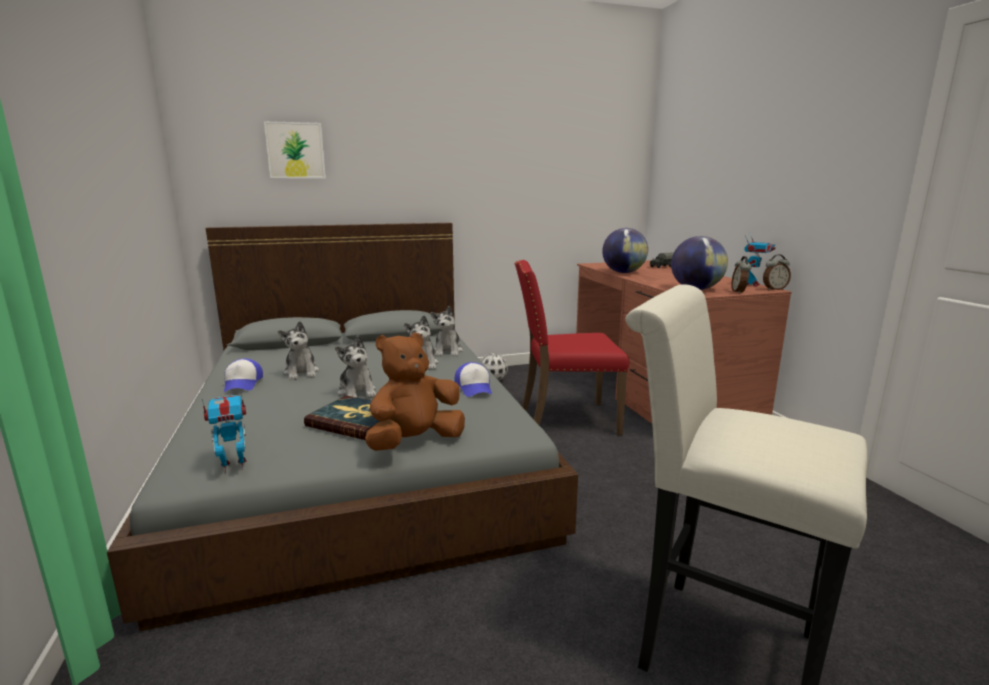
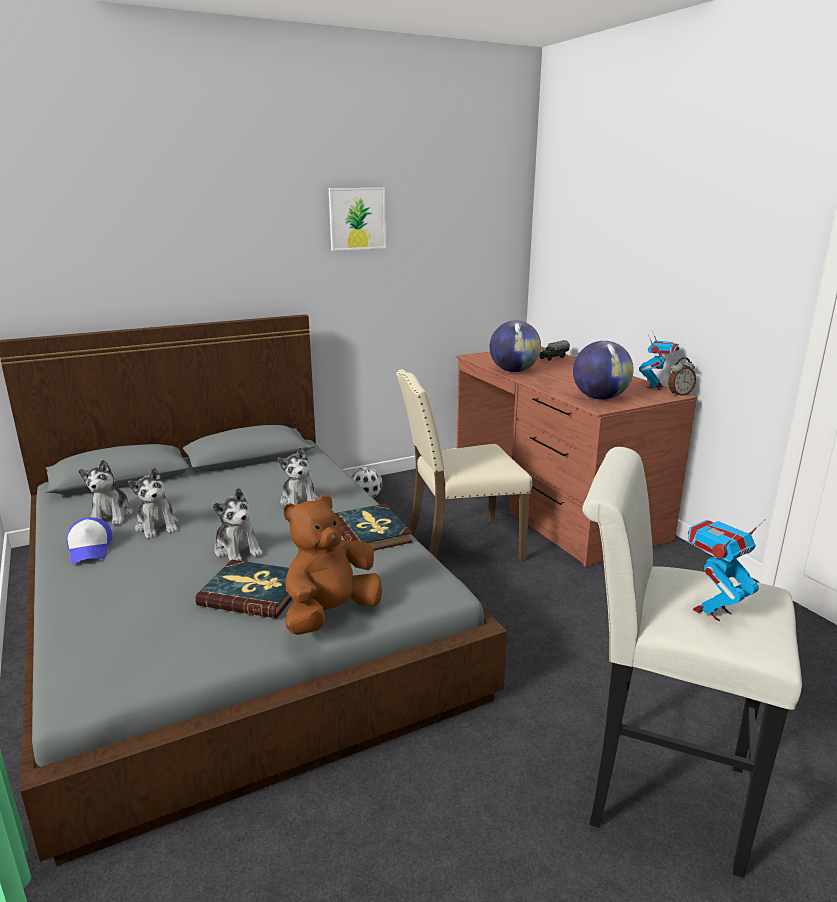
camera: 10 degrees left, 5 degrees up
(233, 466) = (135, 669): toy robot -> toy robot (712, 611)
(295, 150) = (107, 235): picture -> picture (357, 218)
(448, 351) = (323, 480): plush toy -> plush toy (111, 516)
(474, 388) = (371, 532): cap -> book
(565, 419) = (460, 546): red chair -> beige chair
(739, 292) = (645, 401): alarm clock -> none

